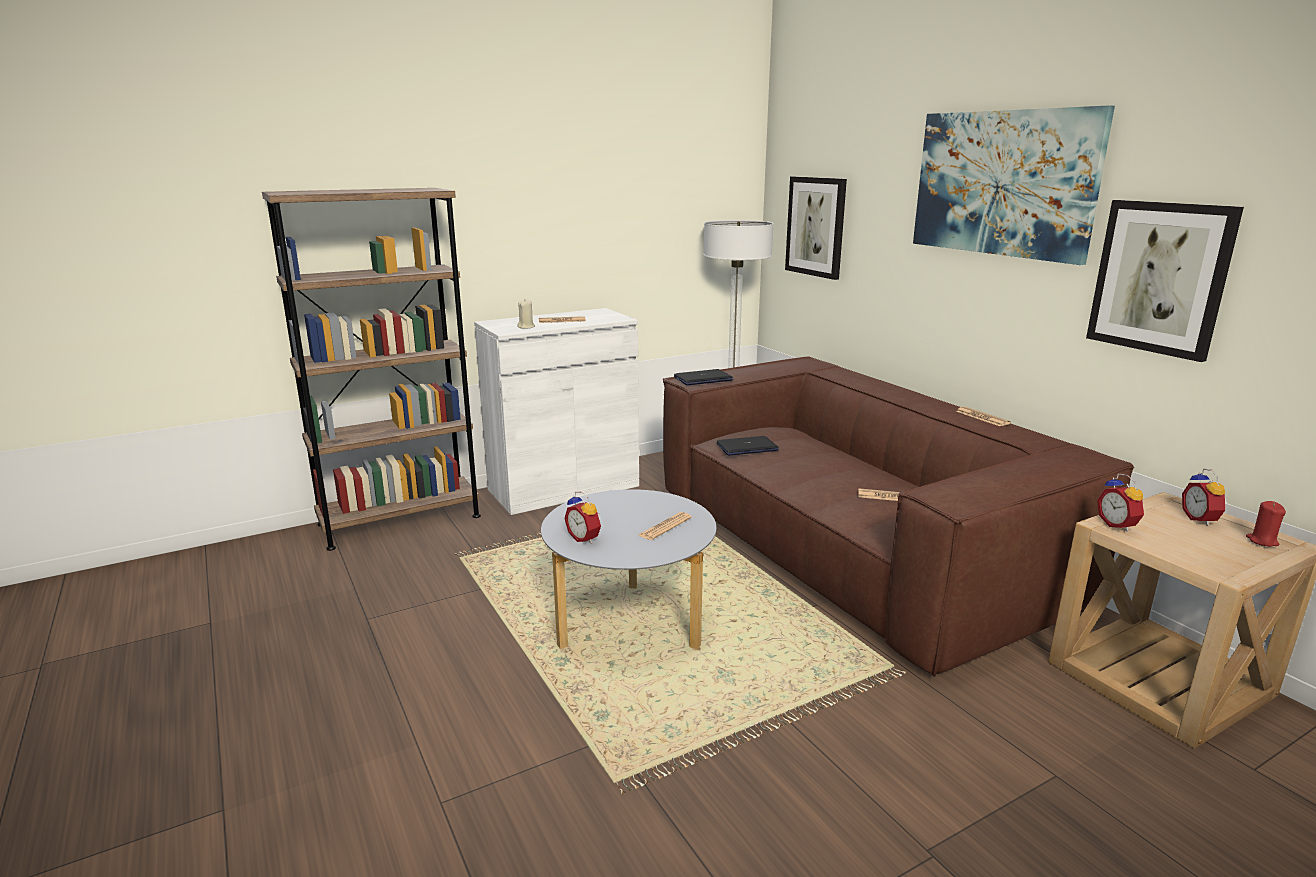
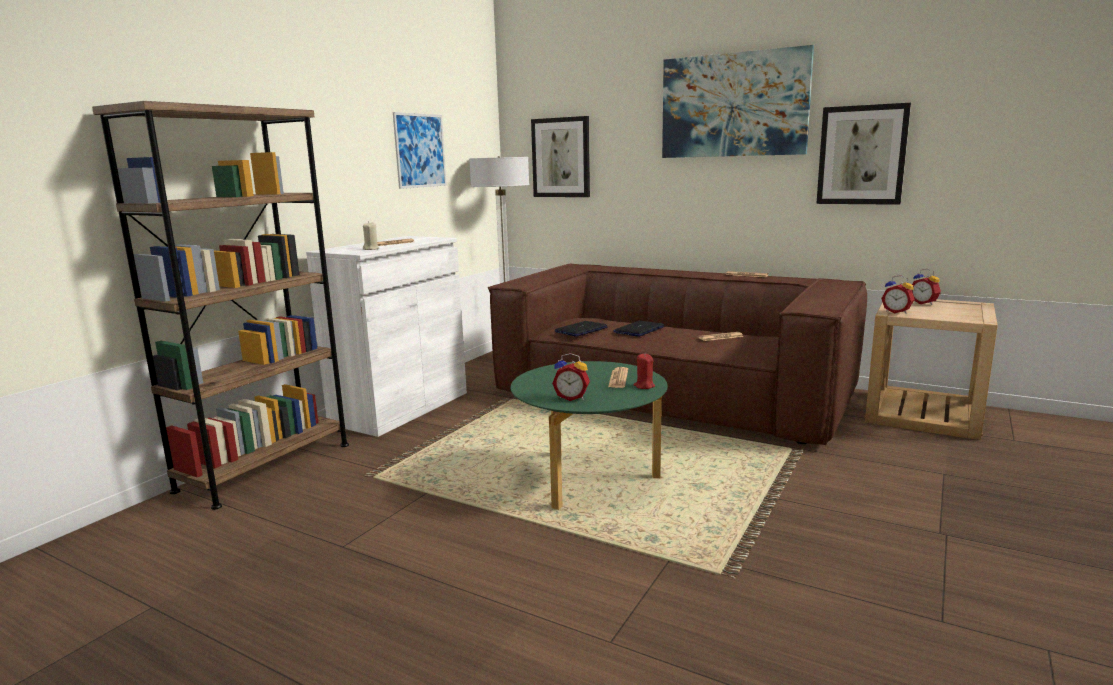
camera: 30 degrees left, 5 degrees down
(630, 625) = (590, 479): grey coffee table -> green coffee table
(636, 214) = (420, 150): none -> picture
(703, 379) = (522, 282): laptop -> laptop (639, 330)
(1262, 541) = (966, 305): red candle -> red candle (644, 386)

